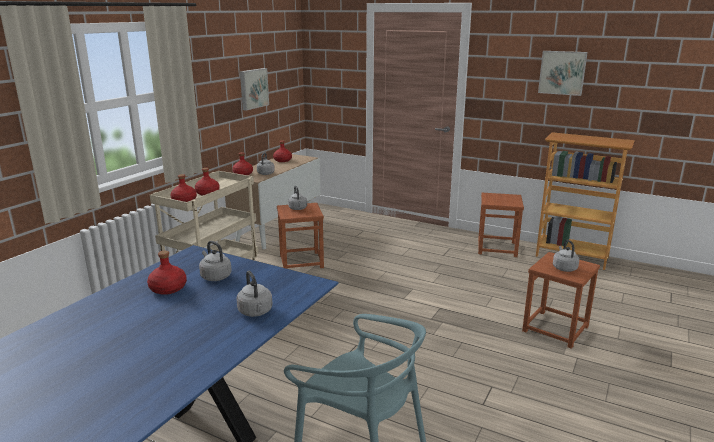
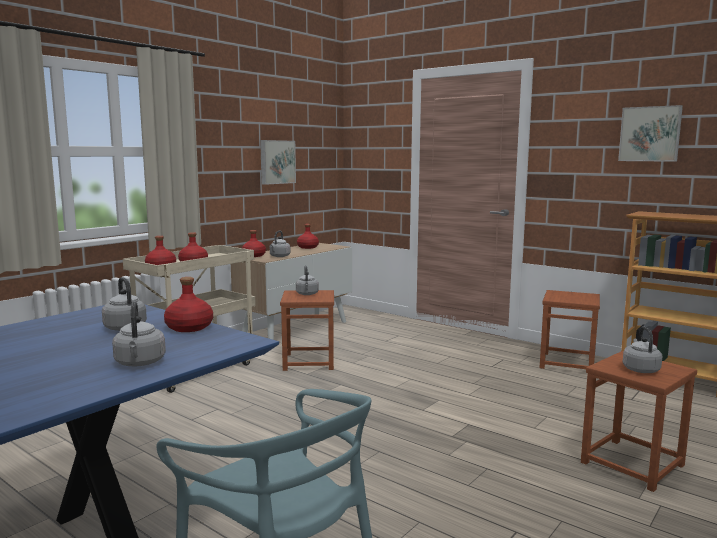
camera: 10 degrees right, 10 degrees down
(168, 288) = (56, 334): red bottle -> red bottle (190, 327)

